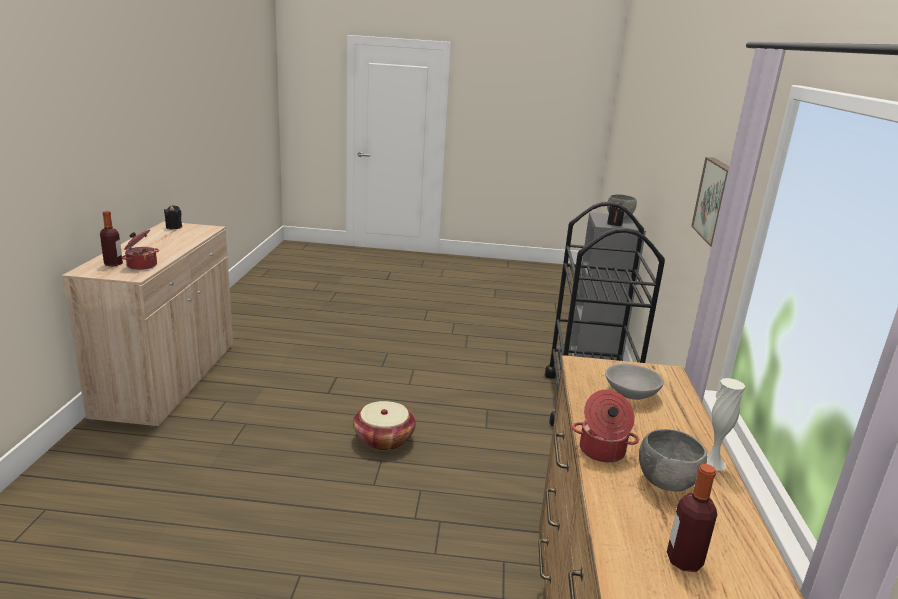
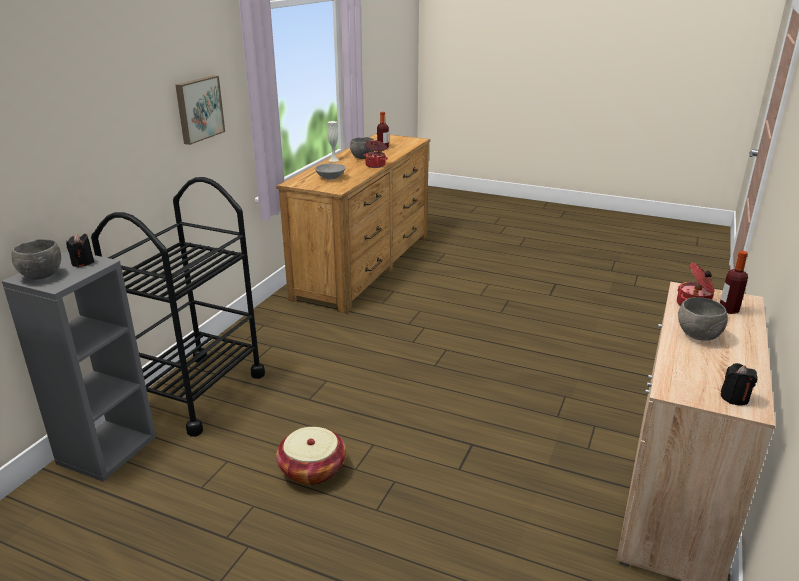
camera: 160 degrees left, 5 degrees up
(163, 249) = (698, 336): none -> grey bowl
(384, 439) = (426, 382): basket -> basket (312, 469)

